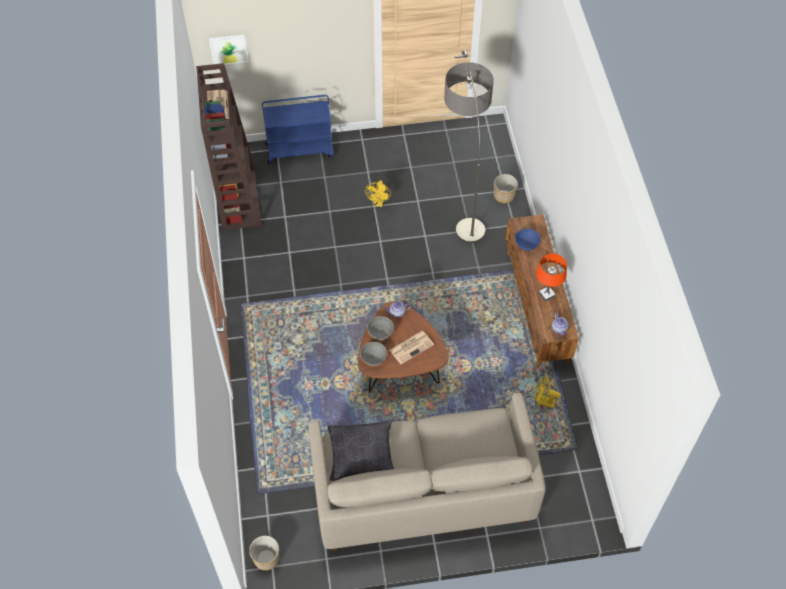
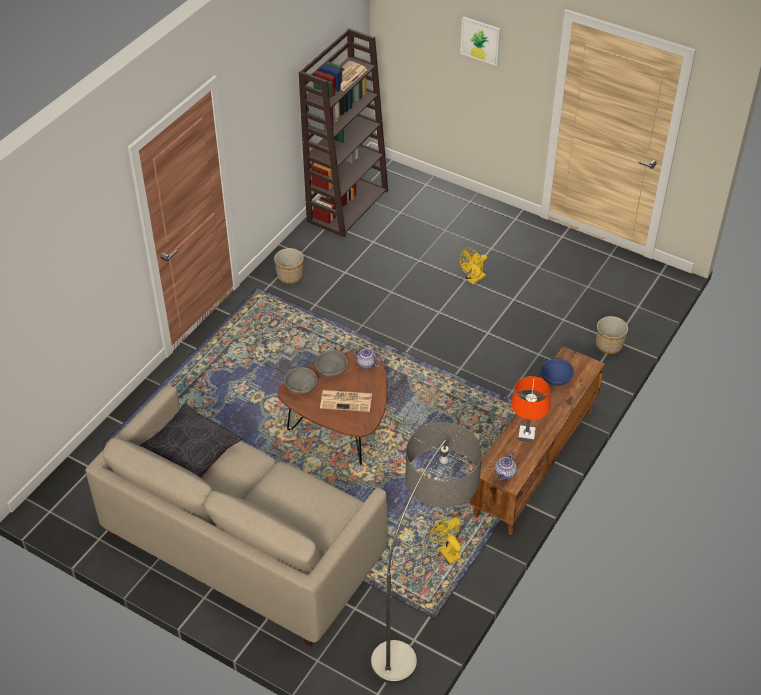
camera: 40 degrees right, 10 degrees down
(228, 49) = (404, 38): picture -> picture (480, 40)
(266, 558) = (52, 501): planter -> planter (290, 276)
(300, 149) = (447, 196): blue cart -> none
(463, 203) = (558, 328): floor lamp -> floor lamp (422, 621)

